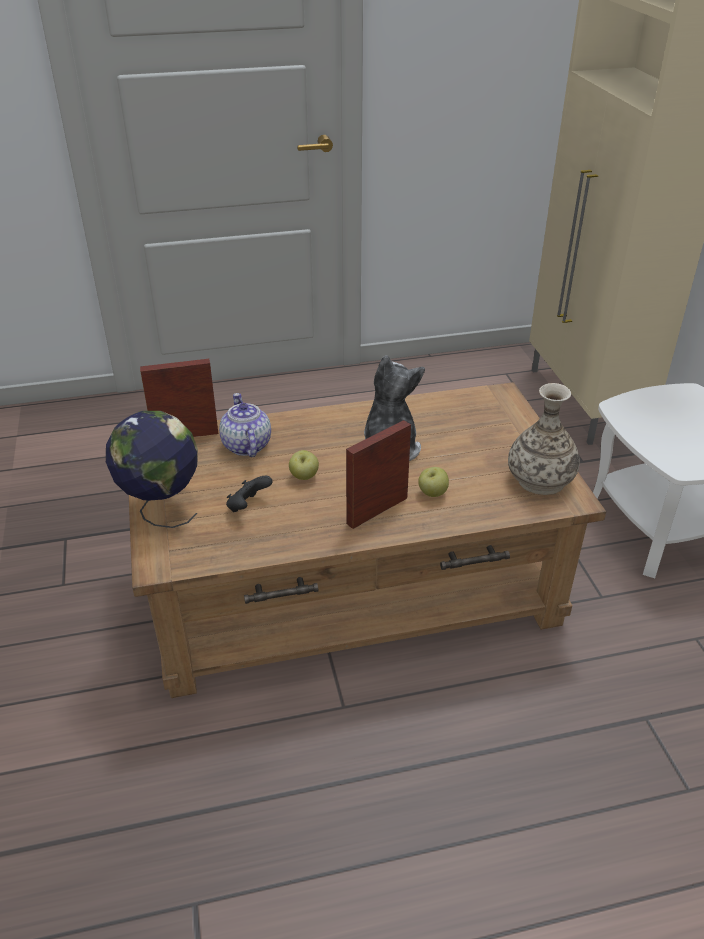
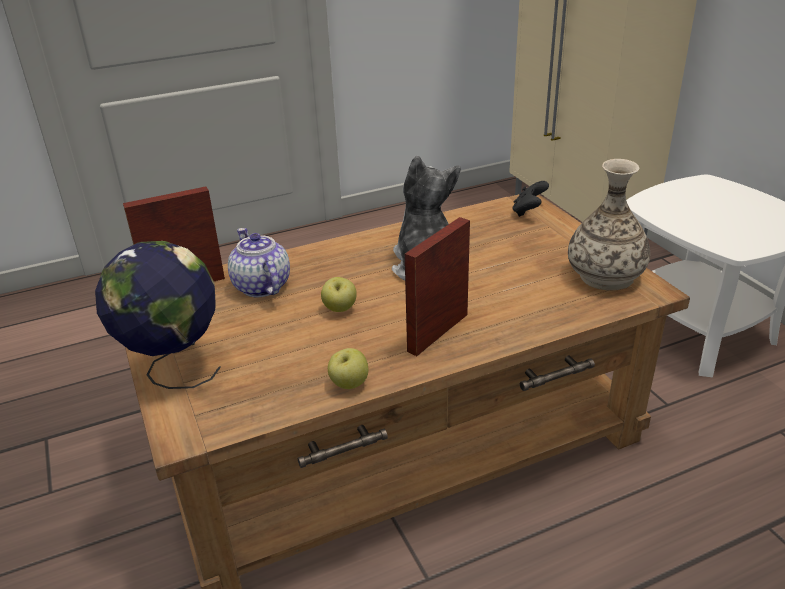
camera: 10 degrees left, 5 degrees down
(248, 506) = (282, 350): black game controller -> black game controller (528, 211)
(432, 493) = (494, 306): apple -> apple (349, 384)

